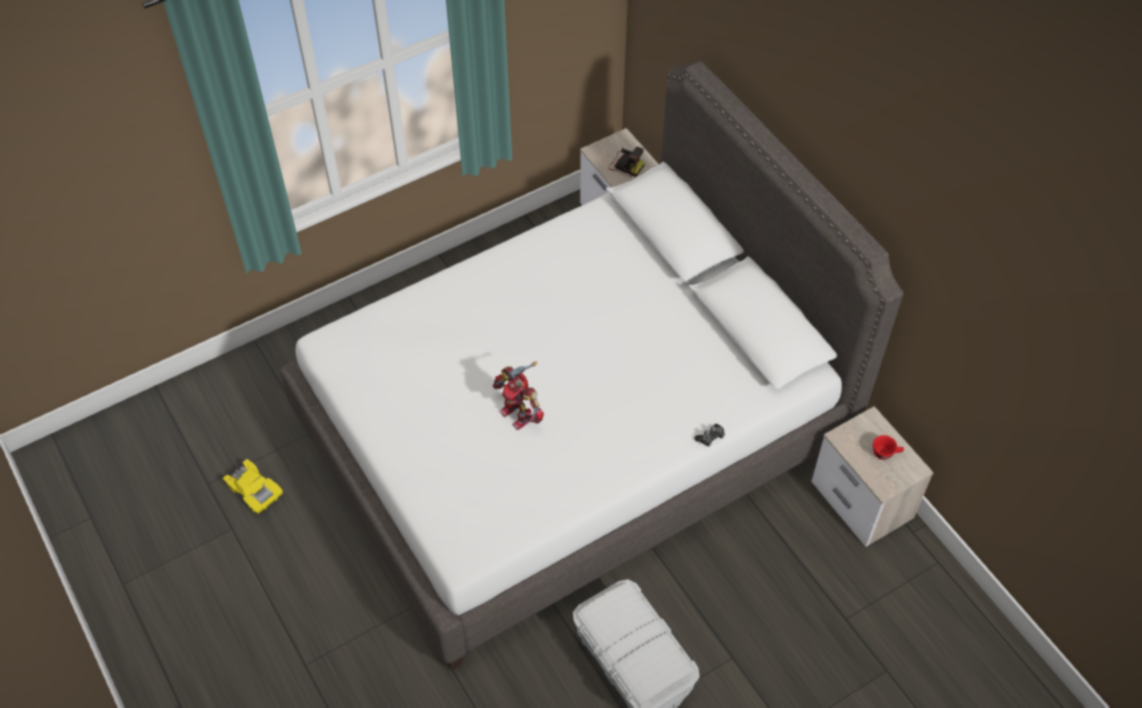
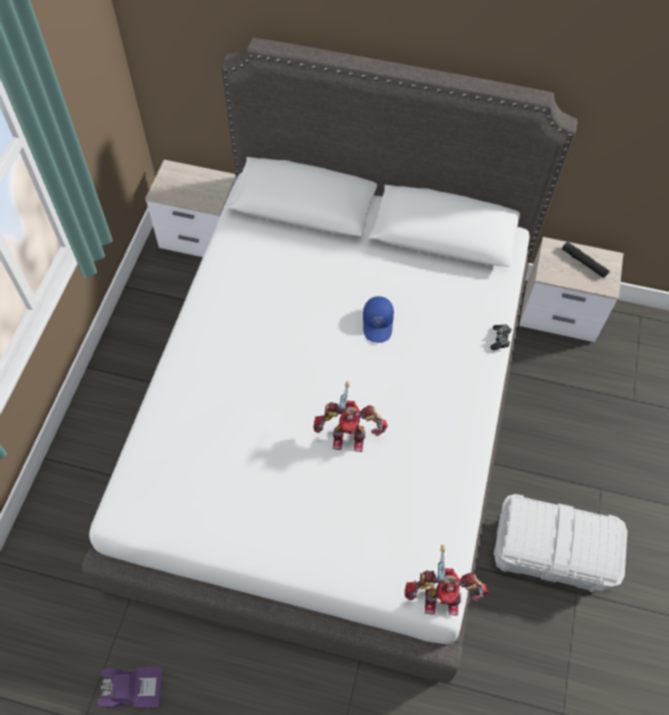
camera: 45 degrees left, 5 degrees up
(254, 490) = (132, 689): yellow toy car -> purple toy car
(462, 562) = (441, 598): none -> toy robot
(625, 165) = (194, 187): camera -> none
(629, 355) = (378, 324): none -> blue cap
(886, 453) = (584, 262): red cup -> black flashlight

